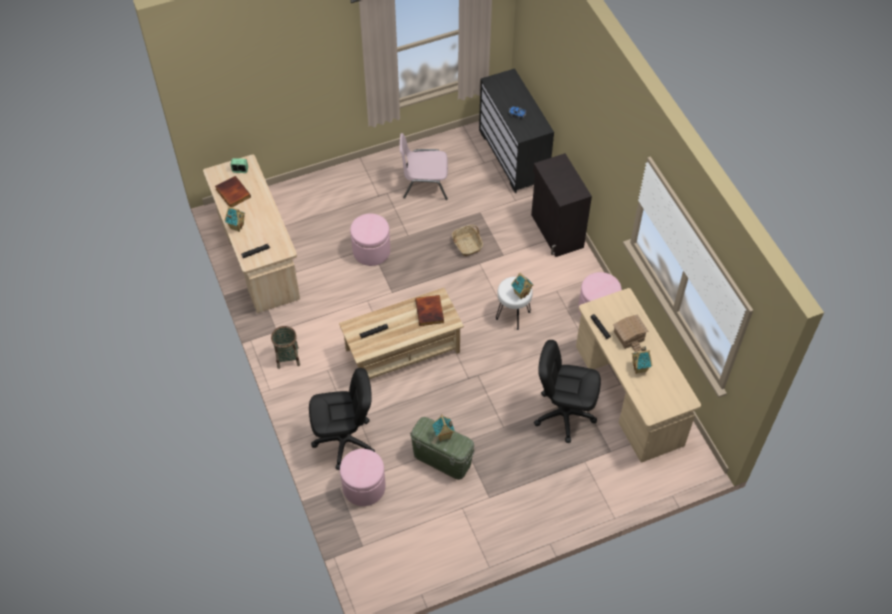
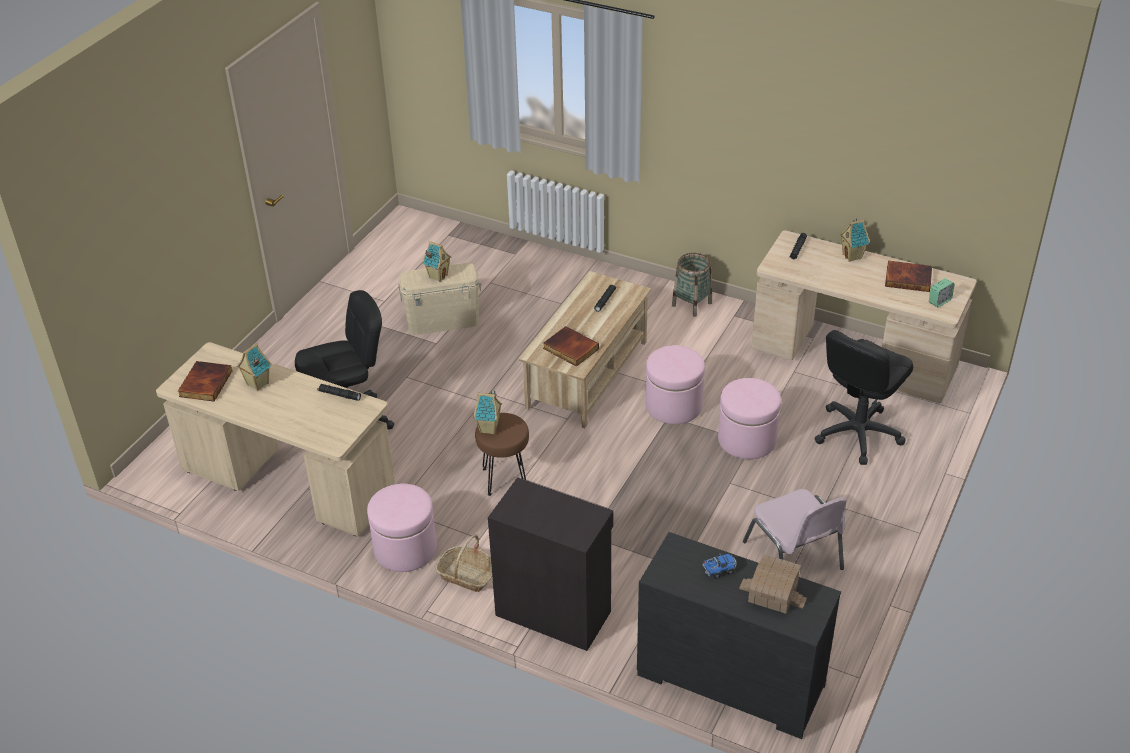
camera: 140 degrees right, 15 degrees down
(344, 441) = (552, 282): black office chair -> black office chair (857, 433)
(364, 487) = (493, 265): pink ottoman -> pink ottoman (673, 406)
(424, 183) = (794, 556): pink chair -> pink chair turned 105 degrees clockwise
(442, 459) = (443, 321): green storage box -> beige storage box
(466, 244) = (649, 519): basket -> basket (467, 575)
(513, 315) = (504, 479): white stool -> brown stool
(628, 336) = (297, 406): toy house -> toy house (773, 593)
(669, 390) = (205, 383): none -> book

